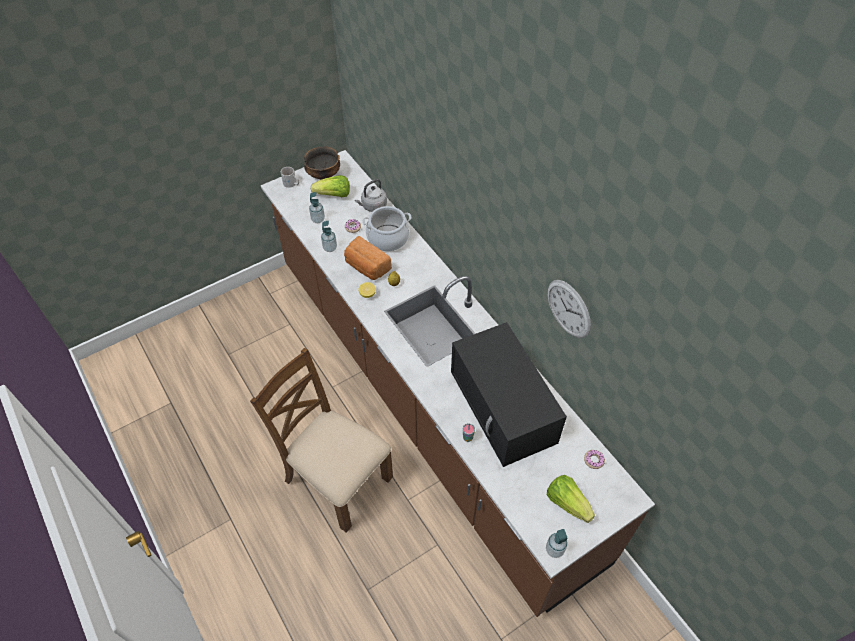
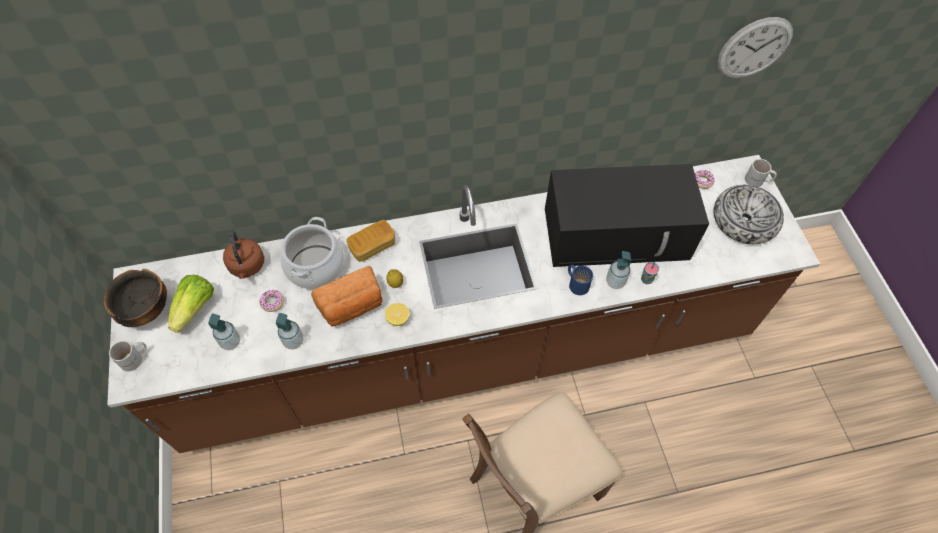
camera: 70 degrees left, 5 degrees up
(373, 206) = (247, 266): grey kettle -> brown kettle
(417, 261) = (372, 247): none -> bread
(443, 391) = (577, 283): none -> blue mug
(554, 550) = (792, 250): soap dispenser -> soap dispenser (615, 282)
(567, 503) = (744, 220): lettuce -> bowl
(569, 309) = (617, 83): wall clock -> wall clock (754, 48)
(620, 507) = (757, 181): none -> white mug

